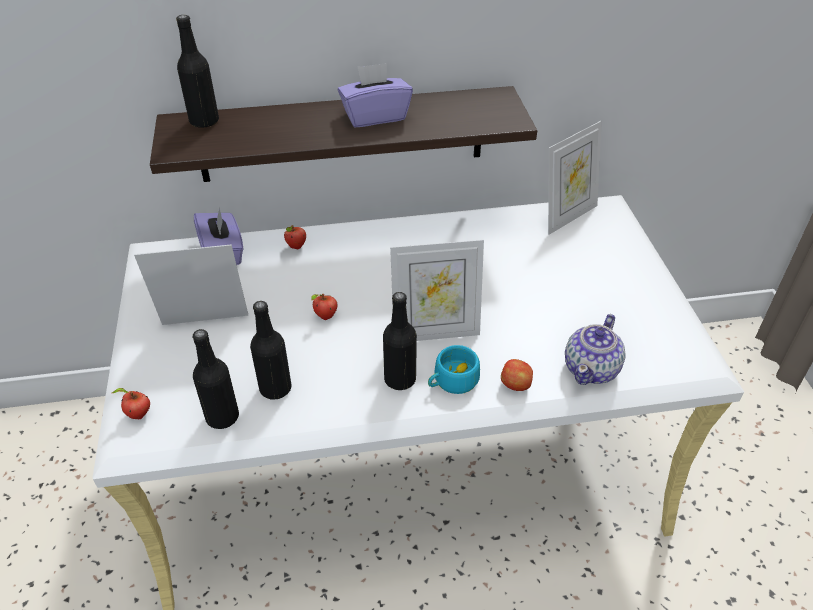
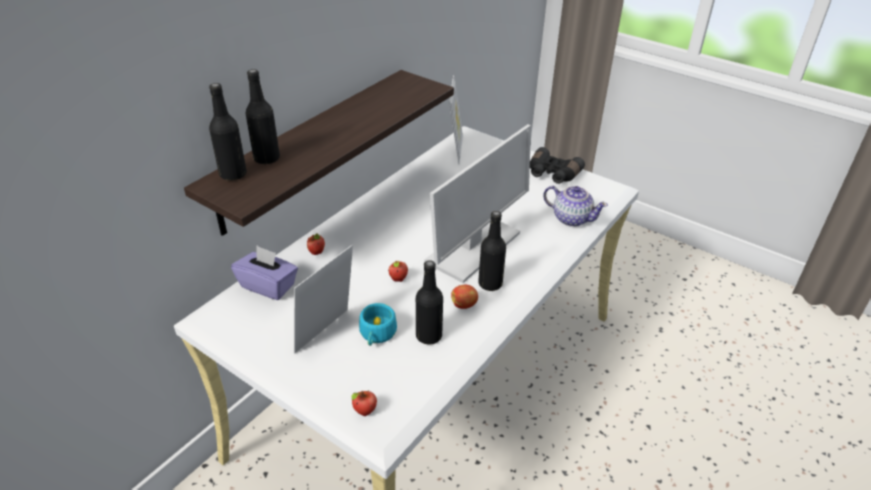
camera: 45 degrees left, 5 degrees down
(222, 417) = (421, 373): black bottle -> black bottle (267, 158)
(375, 116) = (349, 119): purple tissue box -> none
(435, 332) = (473, 248): picture frame -> monitor
(451, 381) = (517, 267): turquoise cup -> turquoise cup (376, 335)
(516, 385) = (549, 248): apple -> apple (464, 305)
(592, 369) = (571, 218): teapot -> teapot turned 45 degrees counterclockwise
(643, 305) = (552, 174): none -> black binoculars

